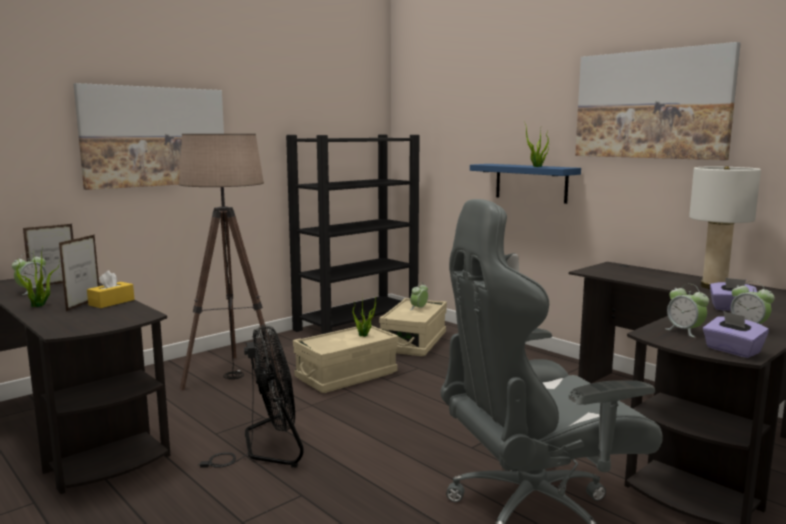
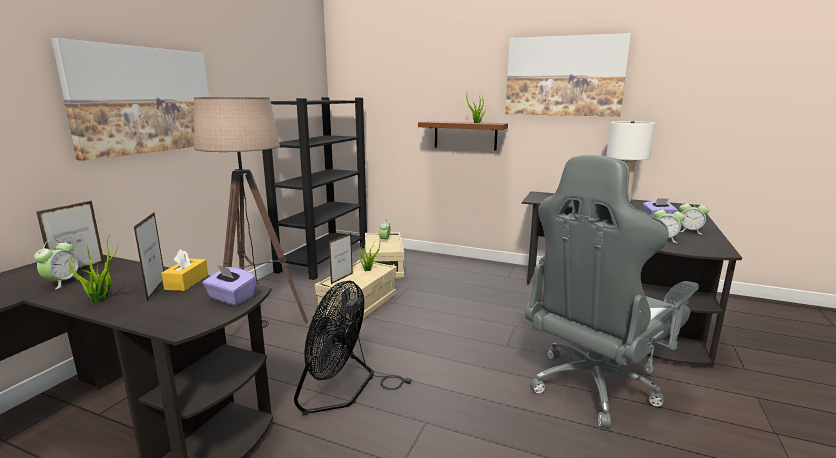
camera: 25 degrees left, 5 degrees up
(265, 445) = (350, 385): black fan -> black fan turned 120 degrees counterclockwise
(327, 339) = (342, 279): none -> picture frame
(531, 183) = (465, 135): blue shelf -> brown shelf
(732, 351) = (712, 249): purple tissue box -> purple tissue box (231, 298)

